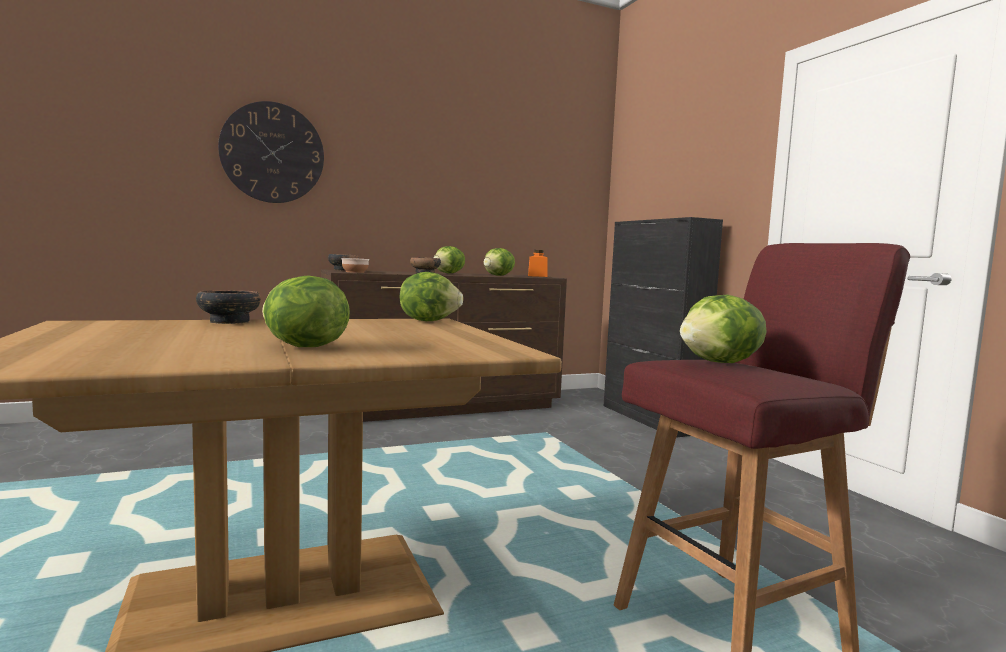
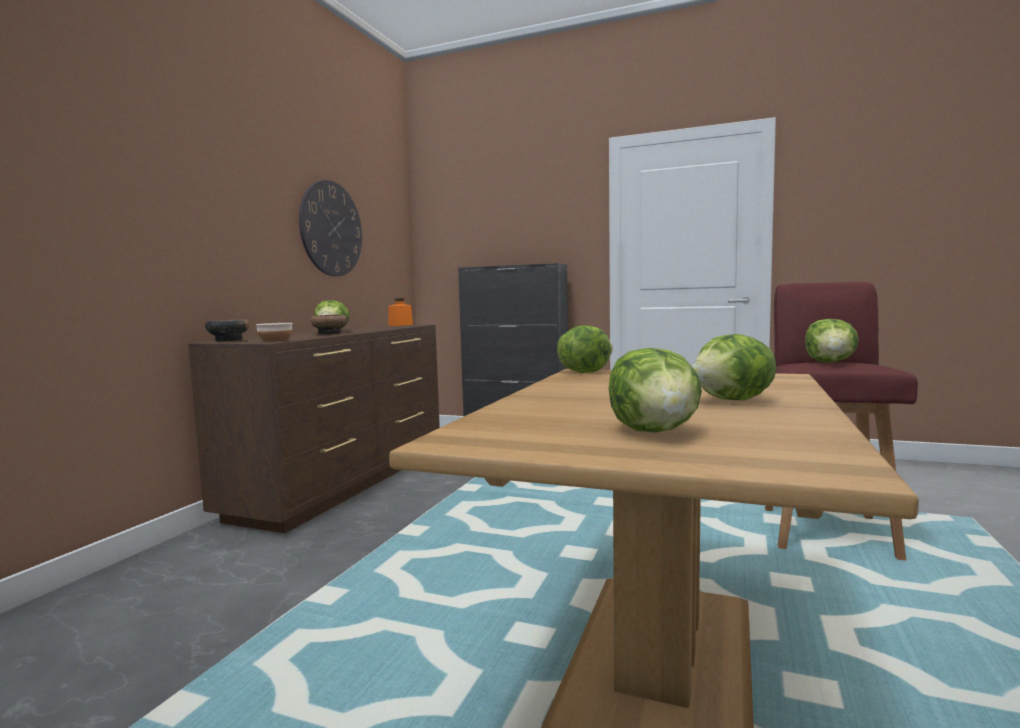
camera: 45 degrees left, 0 degrees up
(228, 322) = (519, 404): bowl -> none
(272, 153) = (107, 179): wall clock -> wall clock (331, 229)
(498, 275) = (385, 328): lettuce -> lettuce (655, 431)

